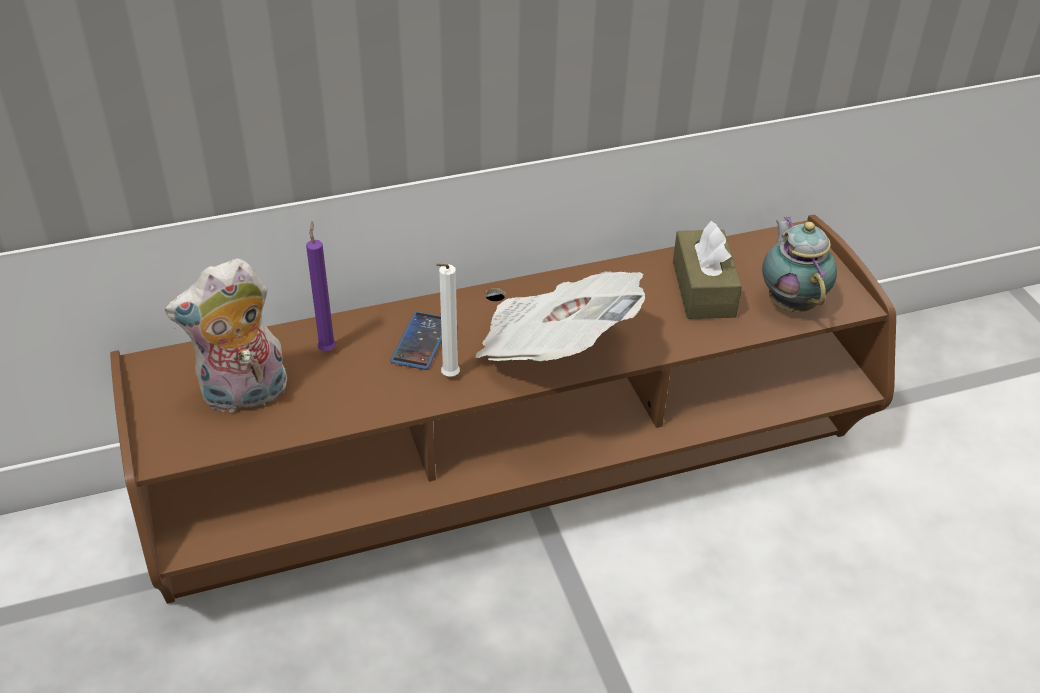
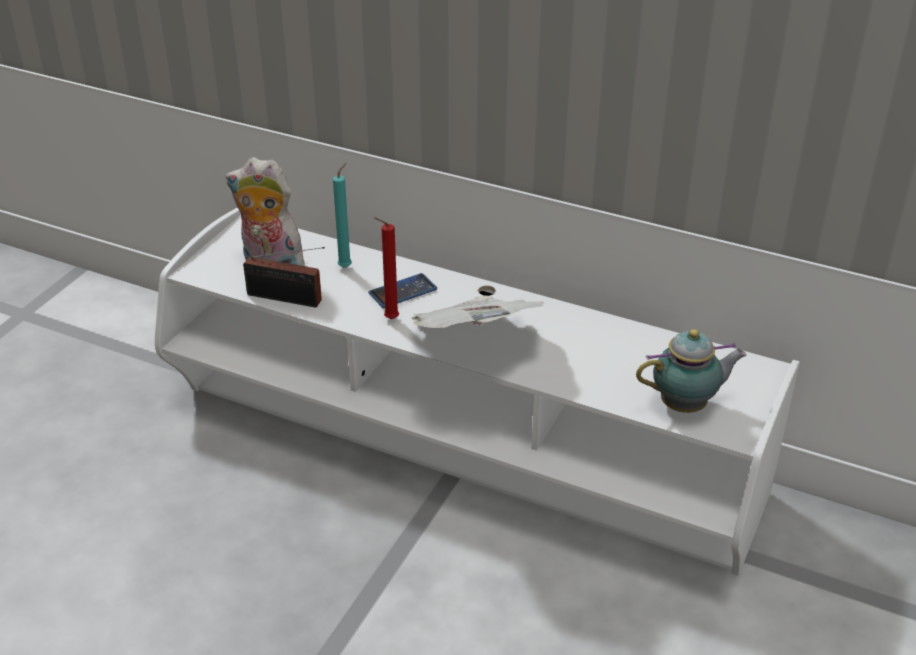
camera: 45 degrees right, 5 degrees down
(316, 419) = (288, 299): none -> radio
(327, 348) = (346, 266): purple candle -> turquoise candle
(448, 377) = (389, 319): white candle -> red candle
(518, 481) = (459, 452): brown tv stand -> white tv stand
(703, 289) = (633, 362): brown tissue box -> none
(791, 302) = (686, 405): teapot -> teapot turned 45 degrees clockwise

